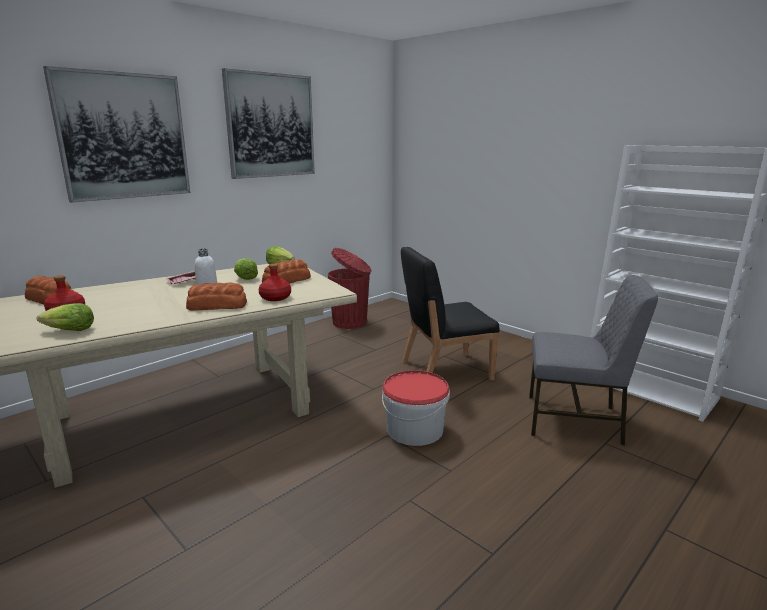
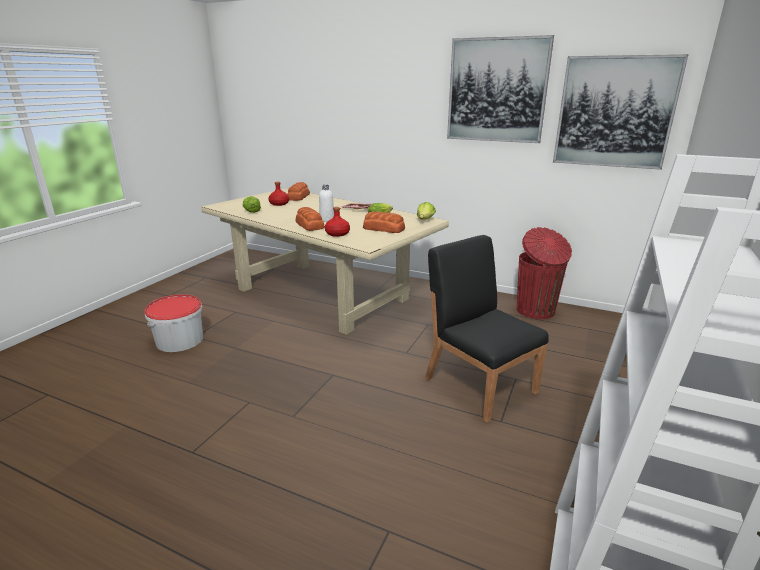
camera: 70 degrees right, 5 degrees up
(123, 136) = (371, 98): picture -> picture (614, 112)
(414, 429) = (348, 386): bucket -> bucket (180, 340)
(575, 420) = (430, 501): grey chair -> none

